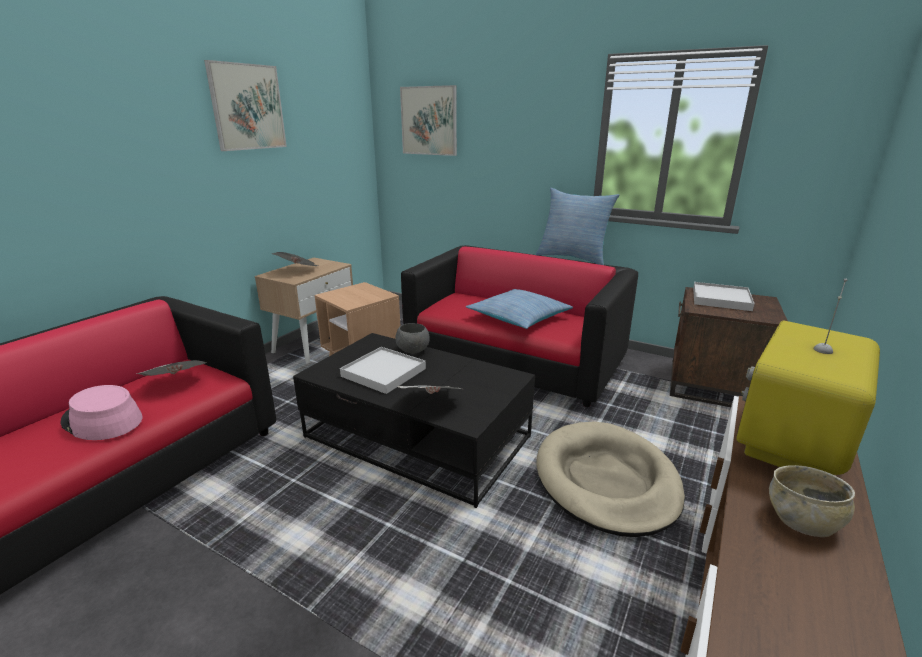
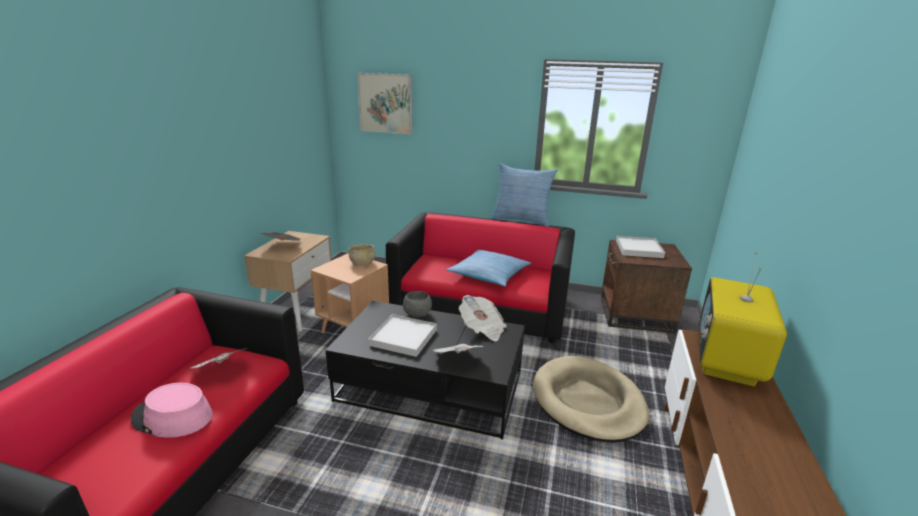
camera: 15 degrees left, 0 degrees up
(247, 107) = (234, 101): picture -> none
(480, 373) = (482, 329): none -> newspaper
(802, 520) = (752, 414): beige bowl -> beige bowl (362, 263)

